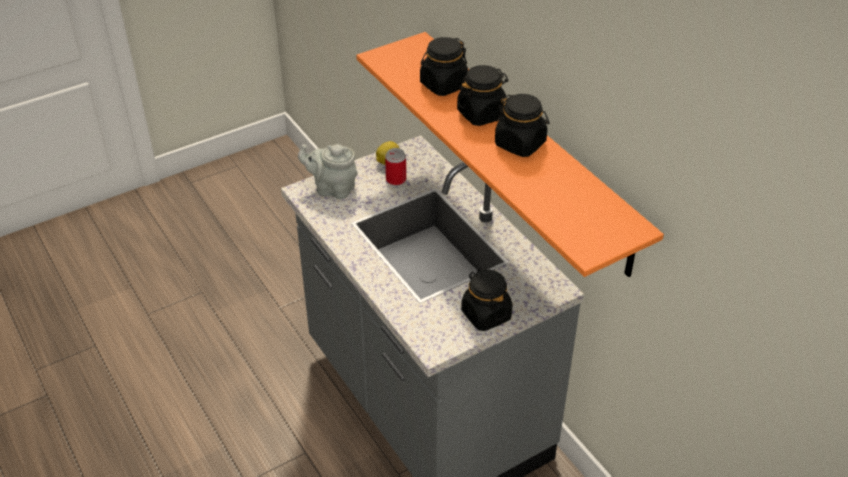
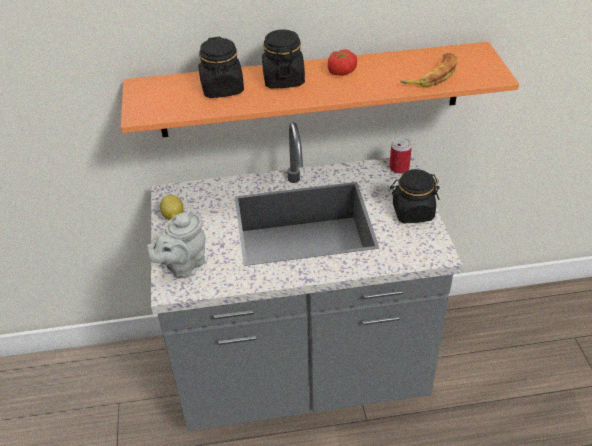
camera: 65 degrees left, 0 degrees up
(396, 179) = (203, 218): can -> can (399, 168)
(520, 144) = (341, 71): black jar -> tomato
(555, 205) = (432, 75): none -> banana

